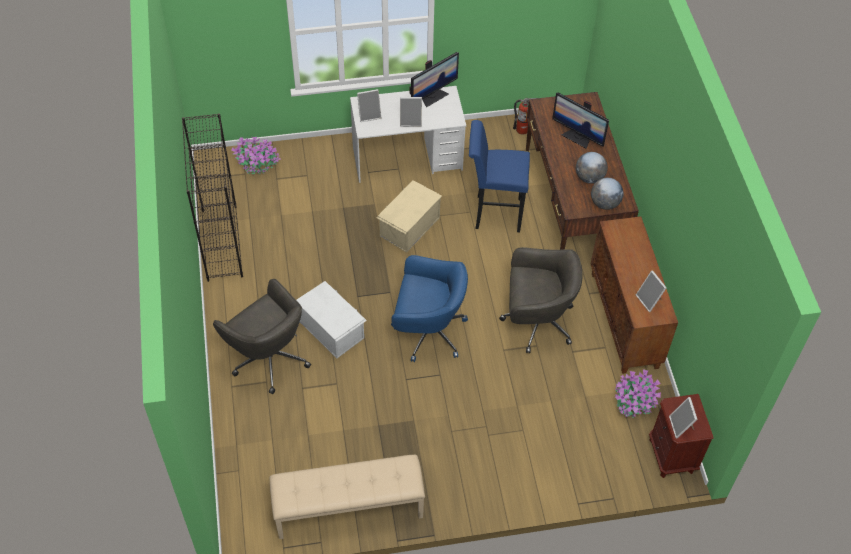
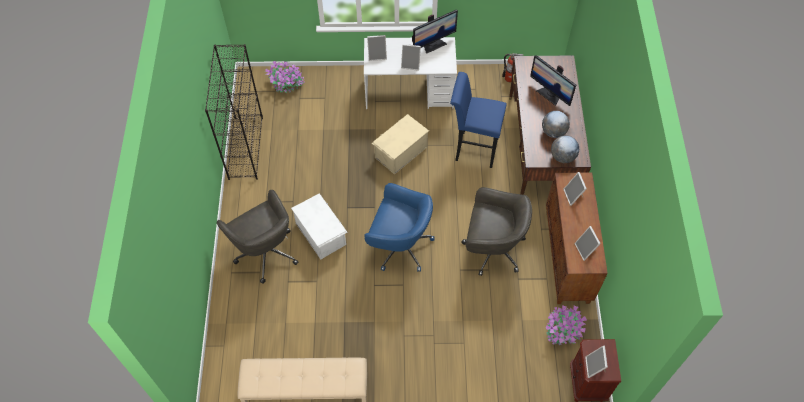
camera: 10 degrees right, 5 degrees up
(625, 244) = (573, 196): none -> picture frame

